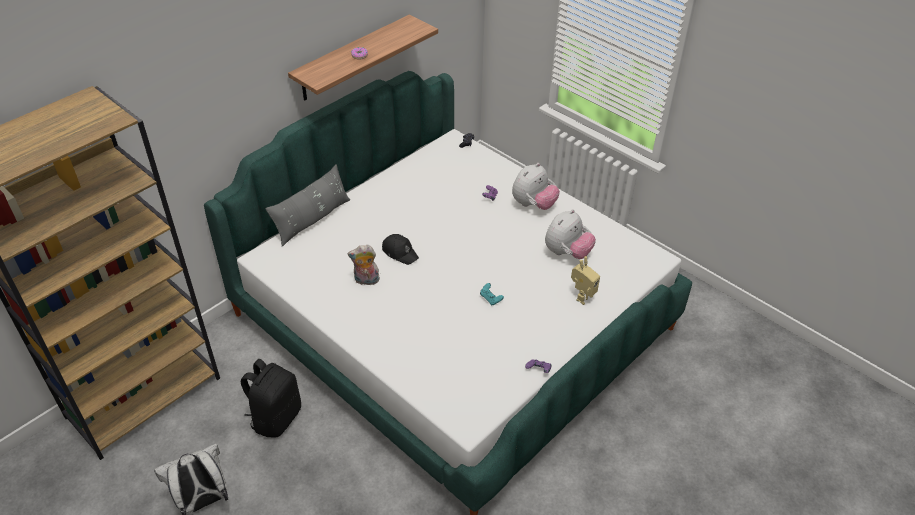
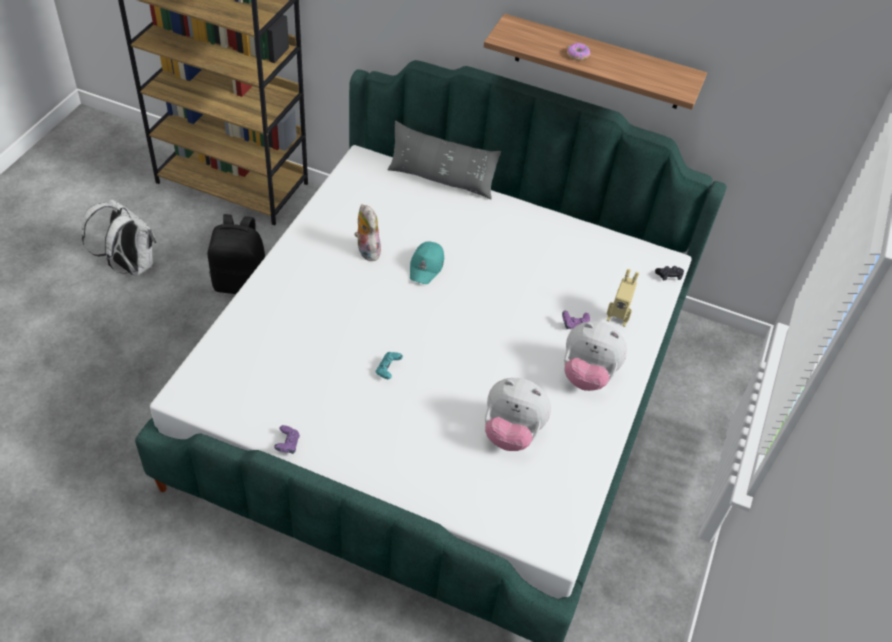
camera: 65 degrees right, 5 degrees up
(400, 252) = (427, 266): black cap -> turquoise cap
(582, 296) = (435, 466): toy robot -> toy robot (618, 317)

